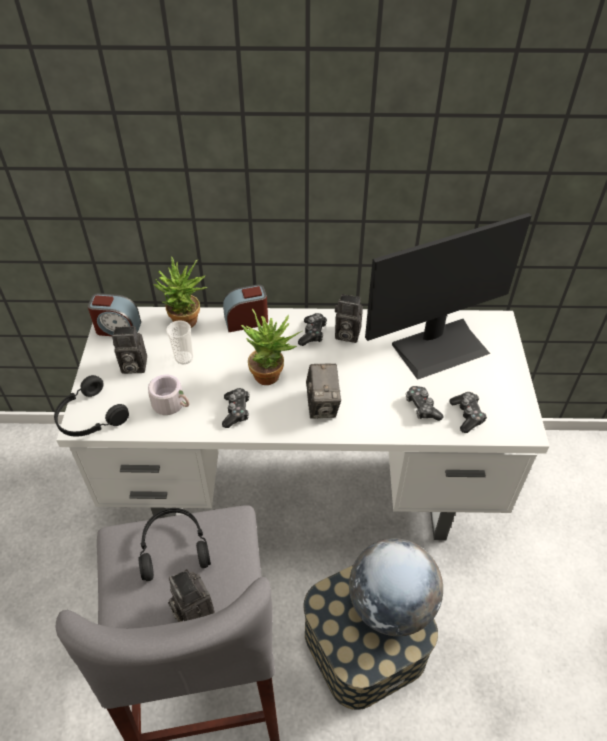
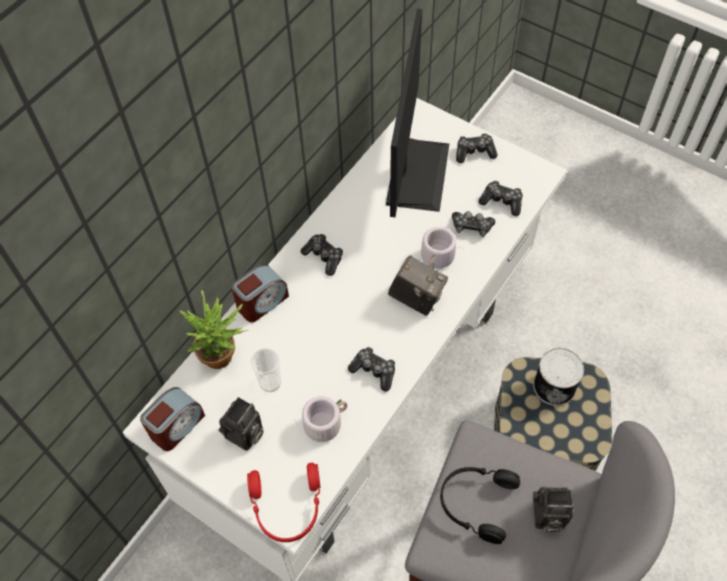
camera: 55 degrees left, 10 degrees up
(89, 417) = (287, 507): black headphones -> red headphones
(246, 320) = (262, 302): alarm clock -> alarm clock turned 150 degrees counterclockwise
(272, 376) = (352, 318): potted plant -> none
(346, 334) = (346, 232): camera -> none
(370, 401) = (438, 260): none -> grey mug
(391, 605) = (554, 385): globe -> can
(498, 373) = (474, 152): none -> game controller

